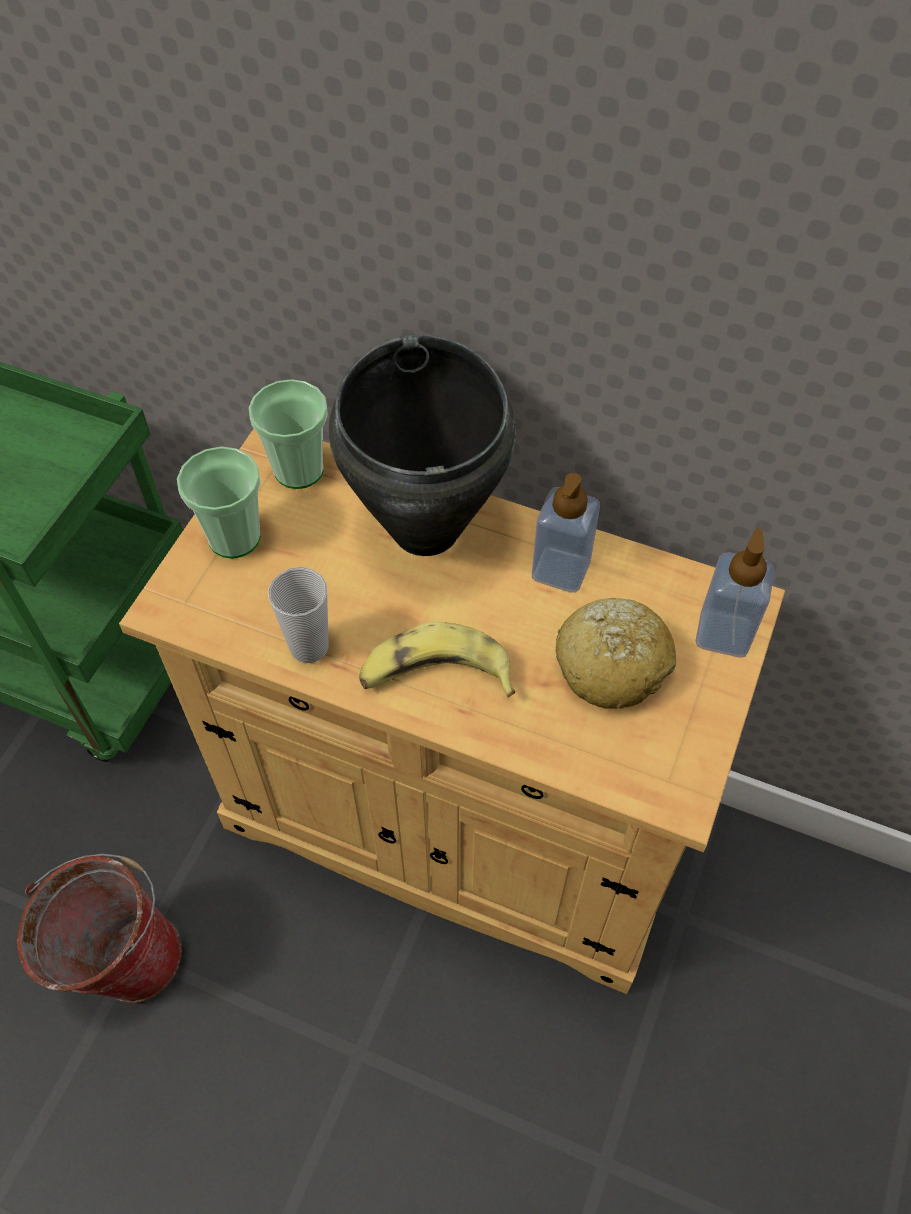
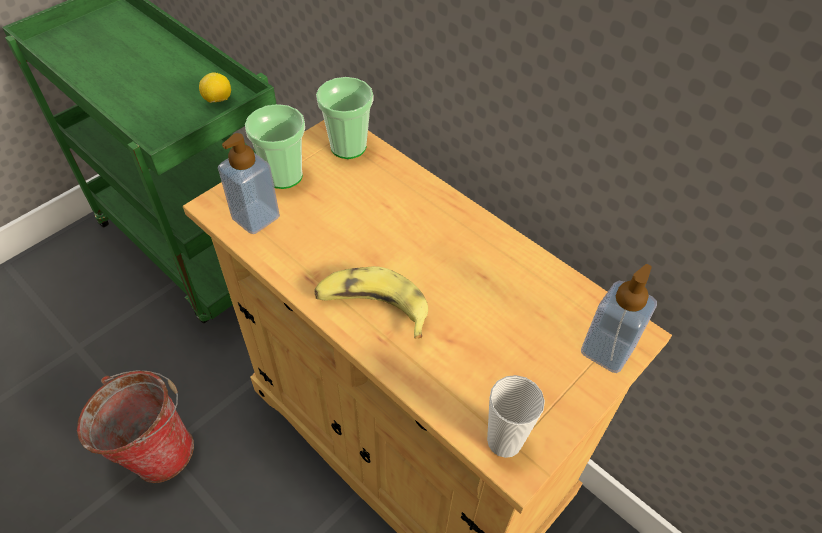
camera: 20 degrees right, 5 degrees down
(62, 449) = (218, 100): none -> lemon
(309, 647) = (295, 260): cup -> cup (504, 441)
(427, 528) = (416, 208): black cooking pot -> none
(560, 569) = (499, 265): soap dispenser -> soap dispenser (255, 217)
(612, 663) = (508, 343): bread -> none

